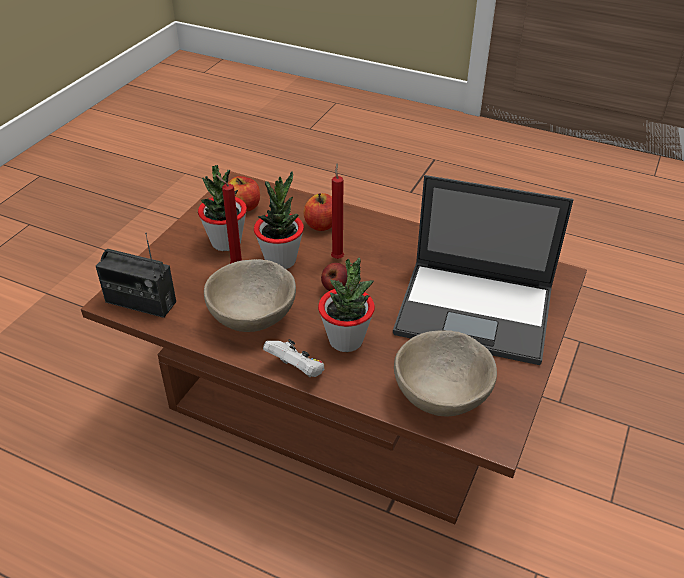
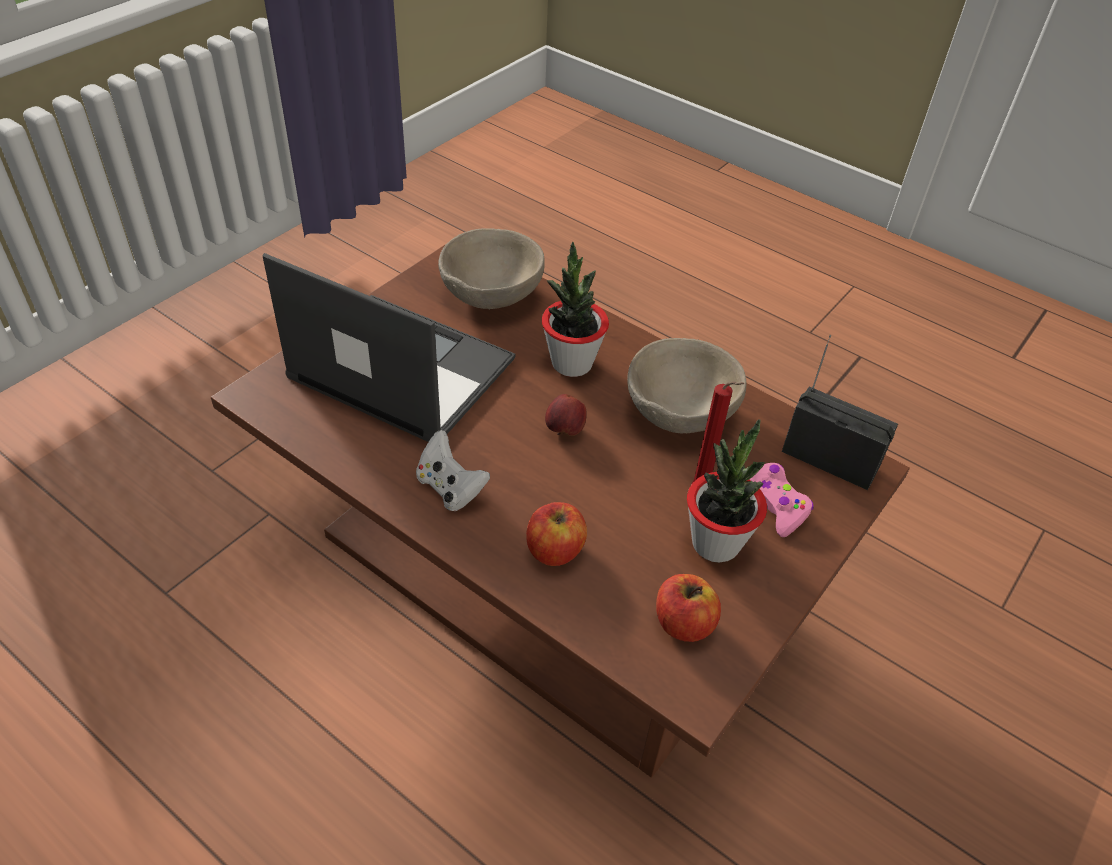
camera: 170 degrees left, 5 degrees up
(186, 268) = (774, 504): none -> pink game controller
(281, 260) = (632, 491): potted plant -> none
(297, 370) = (635, 342): white game controller -> white game controller (450, 488)
(337, 257) = (547, 481): red candle -> none

